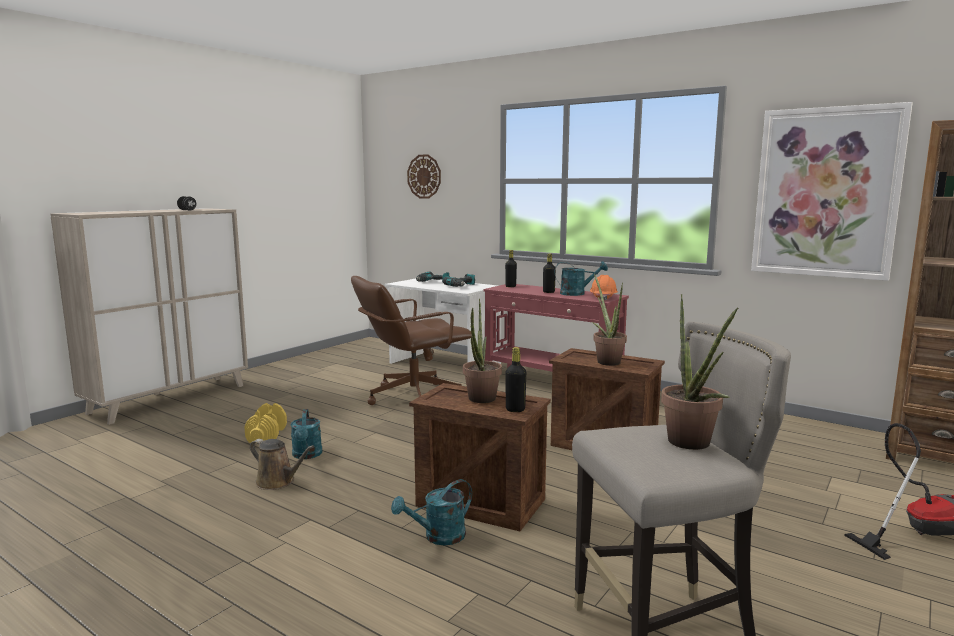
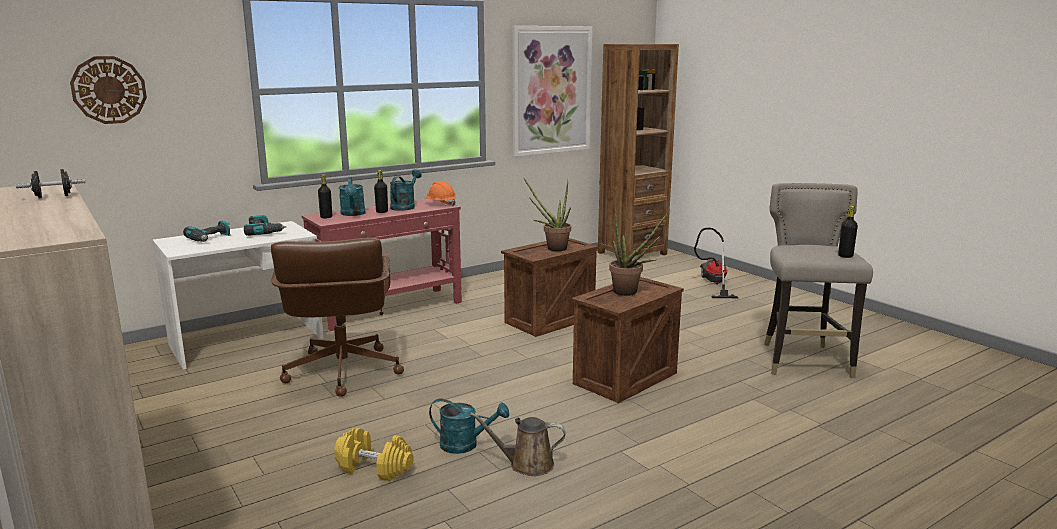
camera: 70 degrees left, 5 degrees up
(278, 482) = (527, 464): brown watering can -> brown watering can turned 135 degrees counterclockwise
(438, 537) = (674, 401): turquoise watering can -> turquoise watering can (353, 214)
(515, 410) = (657, 287): black bottle -> black bottle (845, 256)
(692, 445) = (819, 246): potted plant -> none

